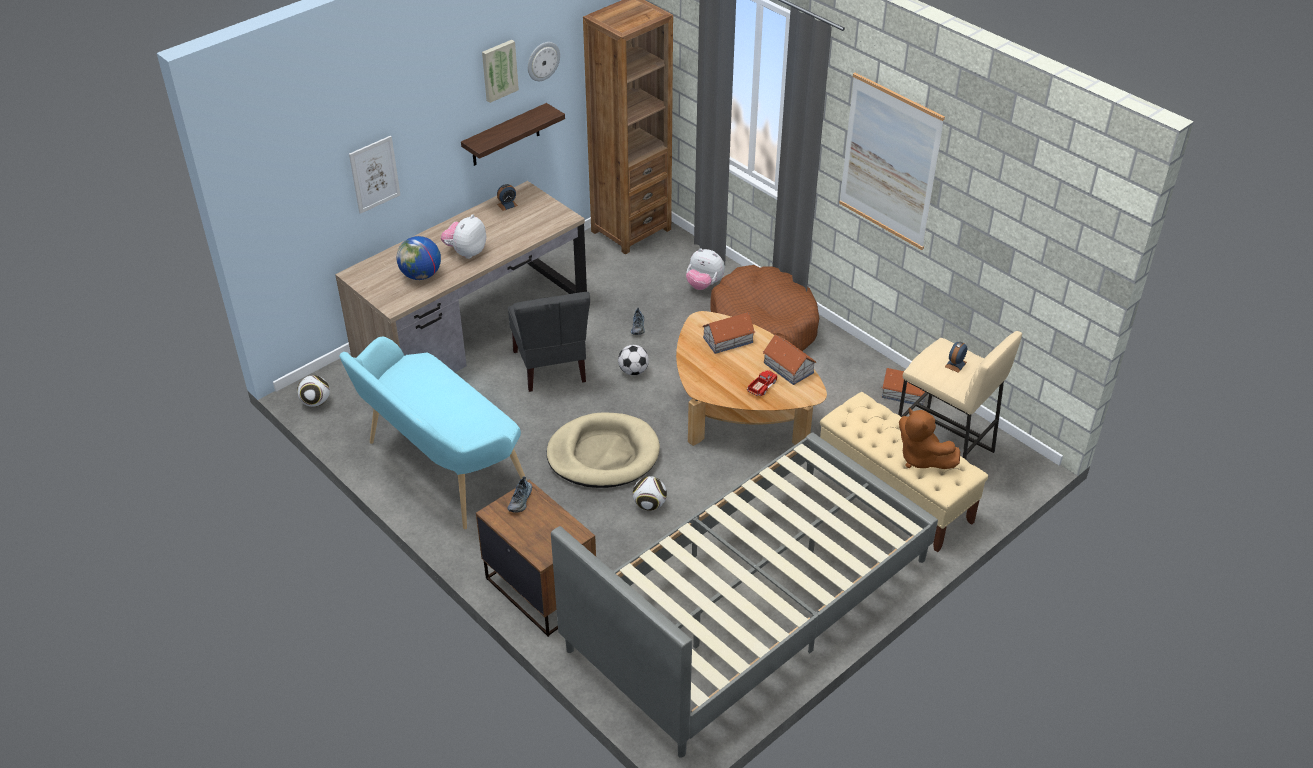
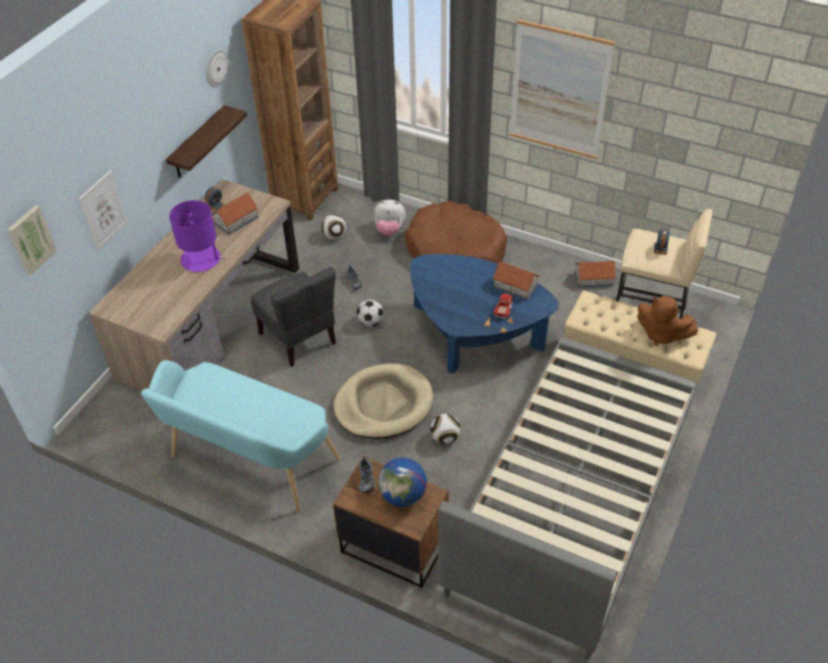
camera: 20 degrees left, 5 degrees up
(316, 402) = (102, 433): football -> football (334, 236)
(421, 275) = (171, 292): globe -> globe (403, 495)
(466, 252) = (201, 259): plush toy -> purple table lamp
(499, 70) = (184, 85): picture -> picture (30, 239)
(728, 340) = (454, 275): toy house -> toy house (236, 220)
(739, 411) = (475, 332): brown coffee table -> blue coffee table

